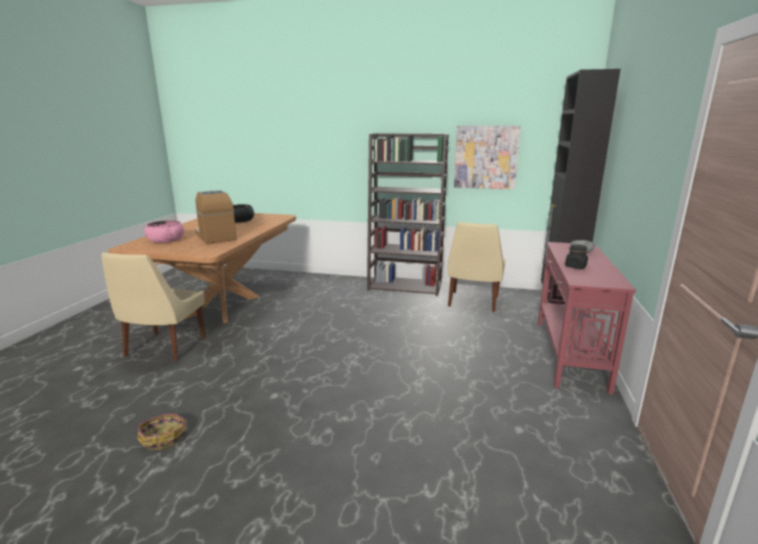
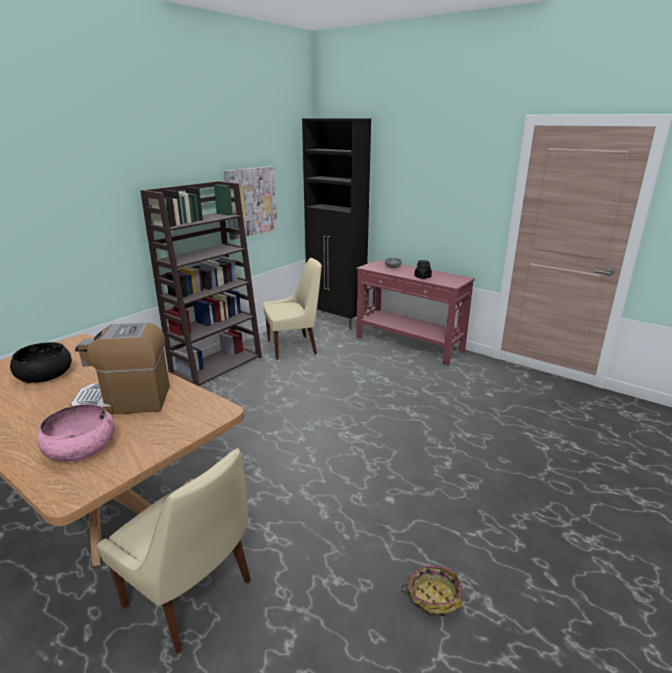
camera: 65 degrees left, 5 degrees up
(473, 302) = (294, 347): beige chair -> beige chair turned 60 degrees counterclockwise

